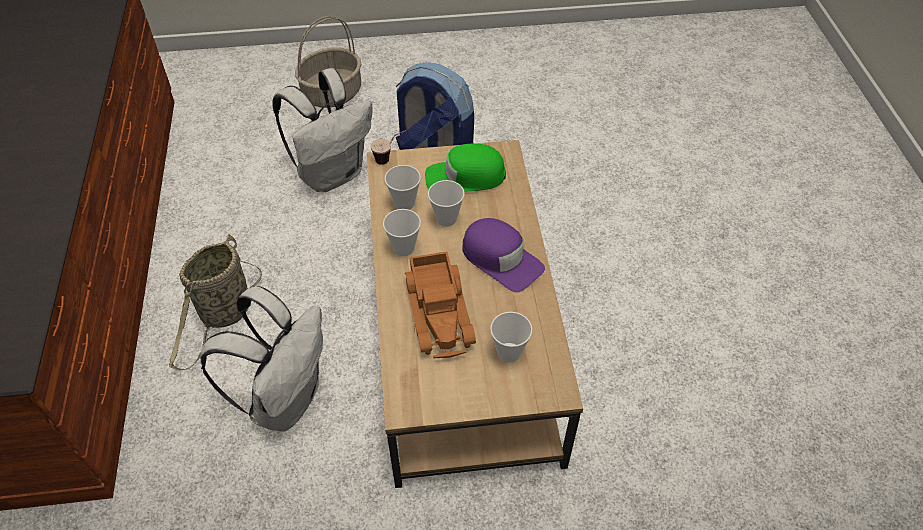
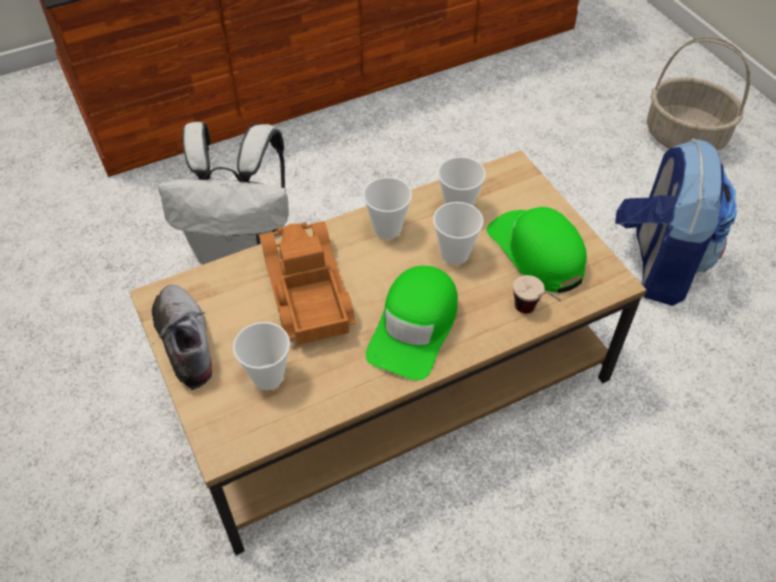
camera: 70 degrees right, 0 degrees up
(224, 315) = (324, 171): basket -> none
(332, 173) = (559, 182): white backpack -> none
(390, 158) = (524, 173): cup -> cup (533, 314)
(440, 311) = (305, 291): toy truck -> toy truck turned 105 degrees clockwise
(454, 397) = (185, 340): none -> shoe
(501, 259) = (414, 328): purple cap -> green cap

